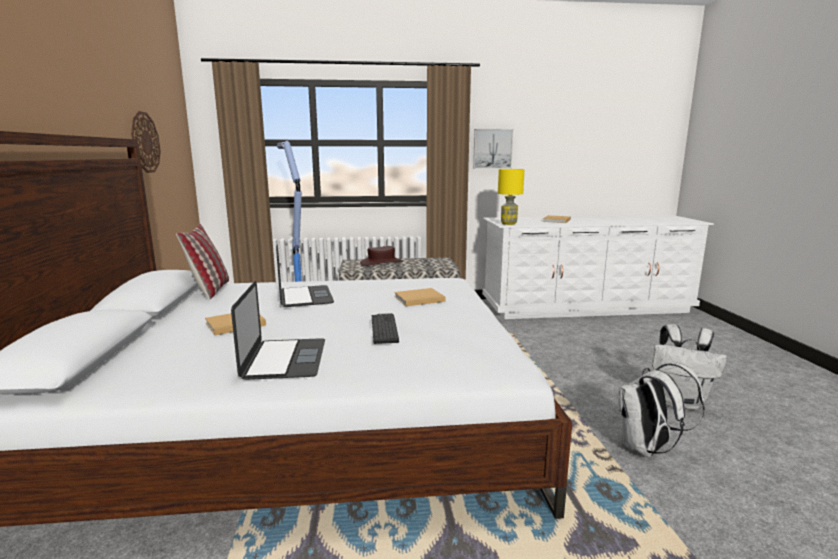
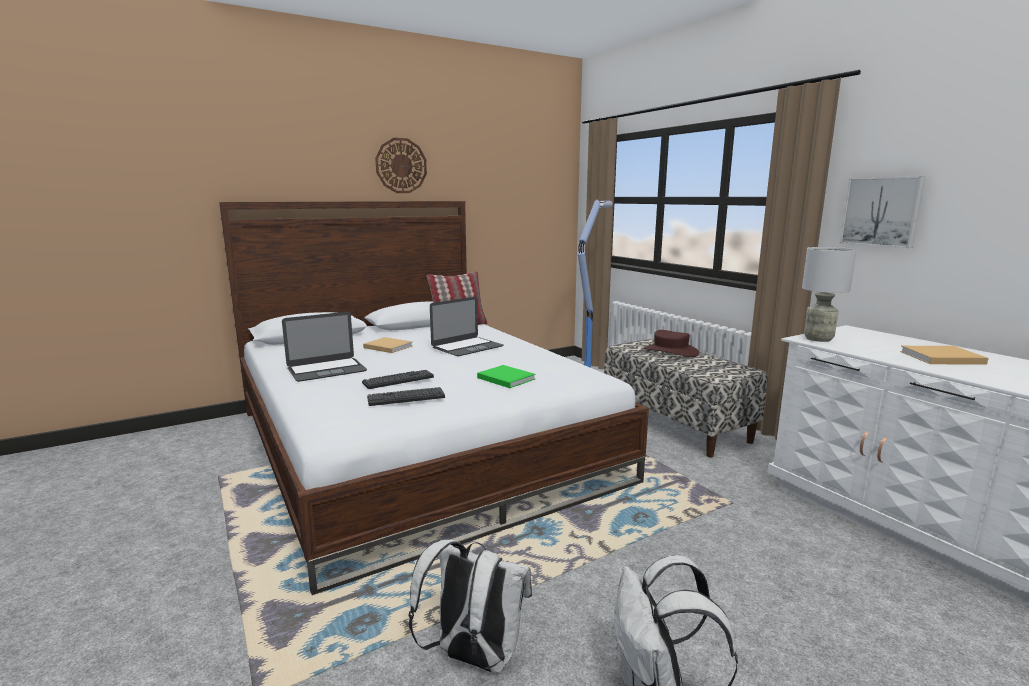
camera: 65 degrees right, 0 degrees up
(145, 142) = (492, 202): wall clock -> wall clock (401, 166)
(418, 299) = (505, 378): beige book -> green book
(443, 331) = (406, 397): none -> keyboard
(508, 223) = (818, 339): yellow table lamp -> grey table lamp

